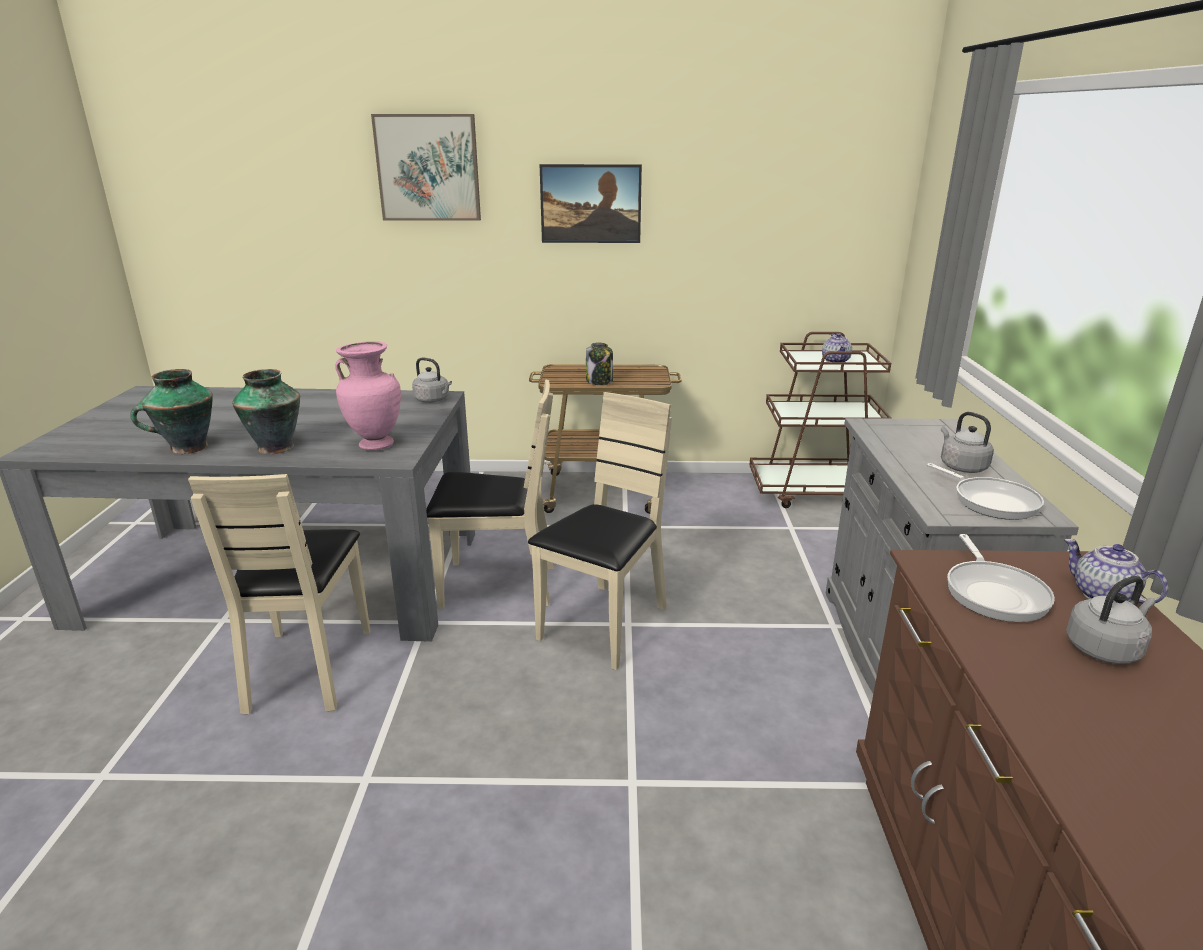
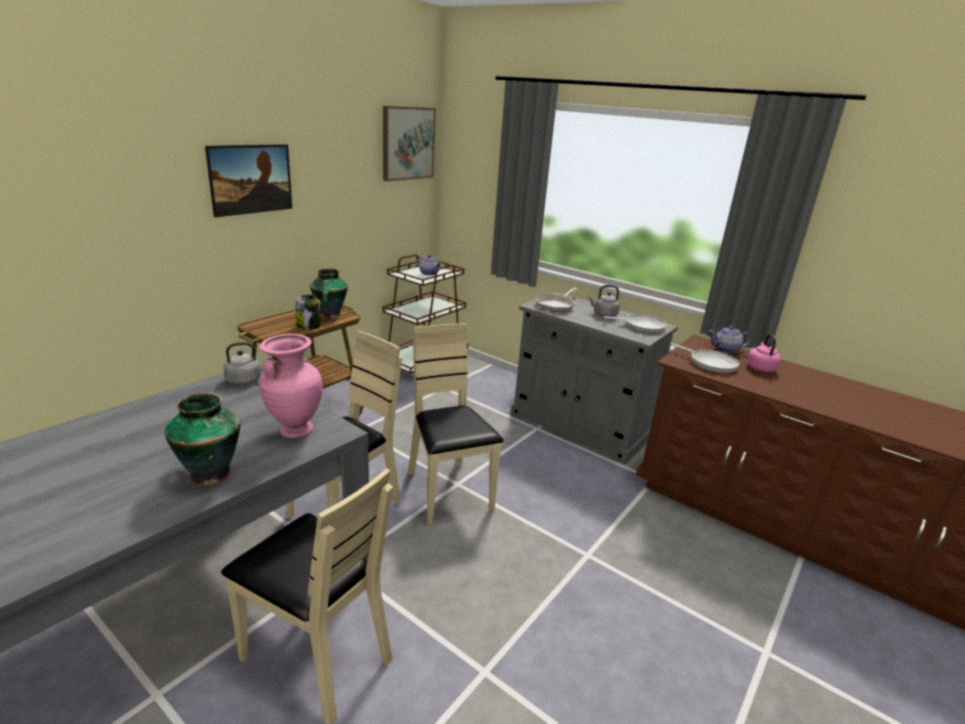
camera: 55 degrees left, 0 degrees up
(187, 448) = (107, 523): vase -> vase (330, 315)
(428, 168) = (89, 152): picture -> picture (407, 143)
(906, 434) = (556, 305): none -> frying pan
(1104, 648) = (760, 367): grey kettle -> pink kettle

